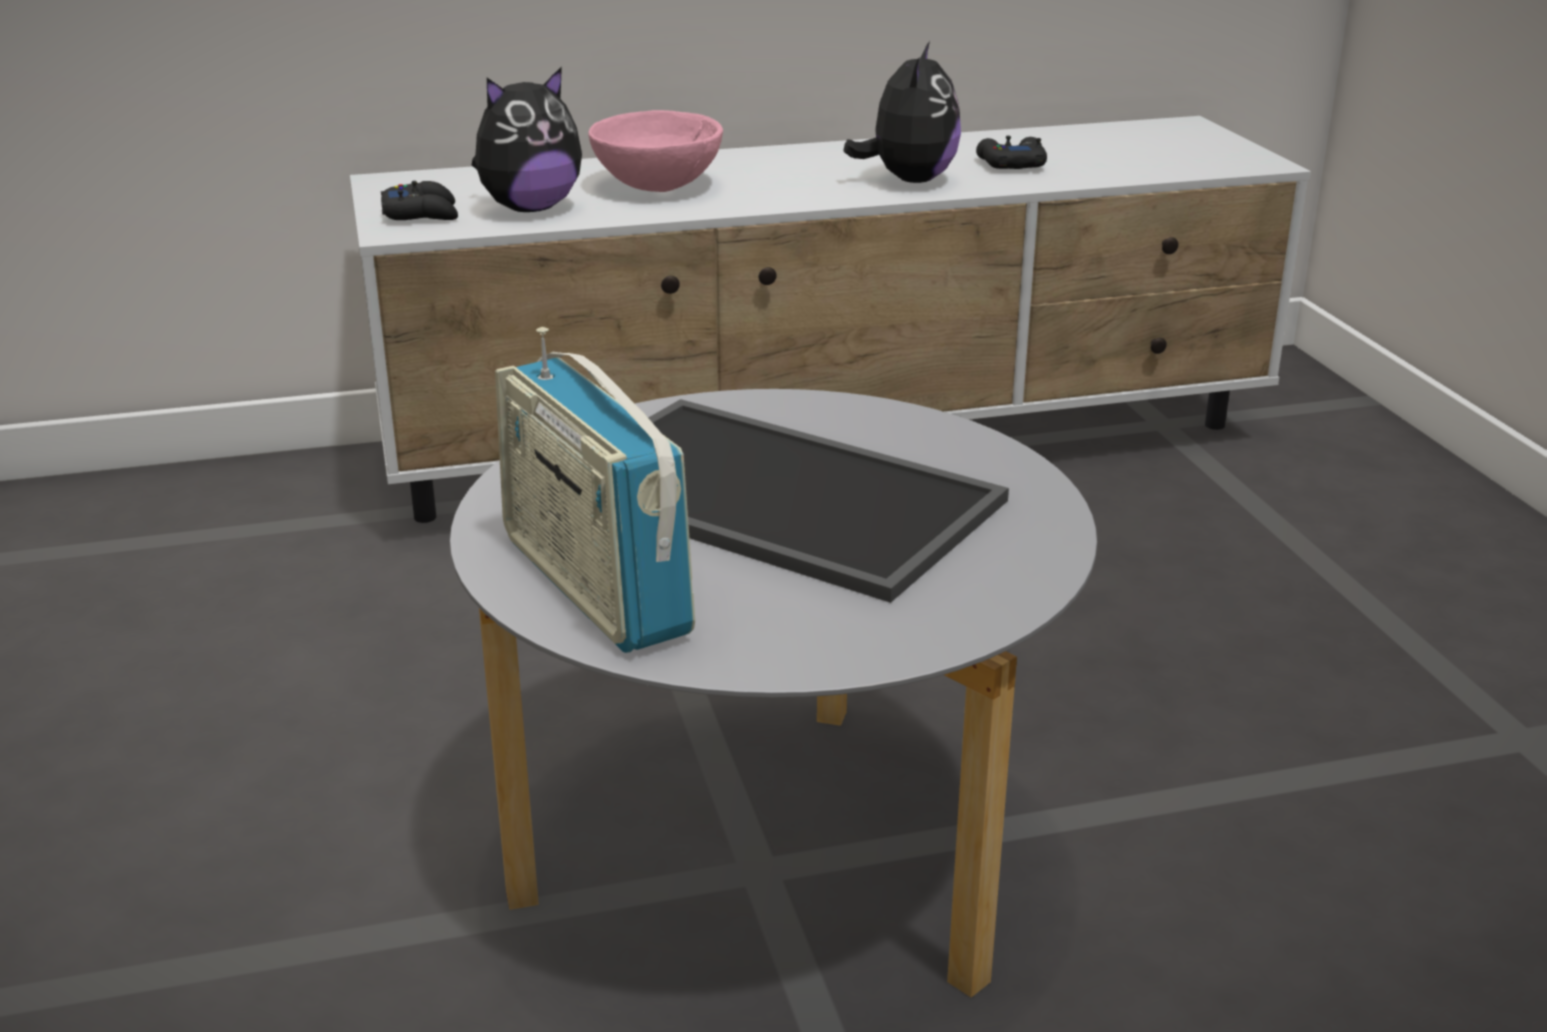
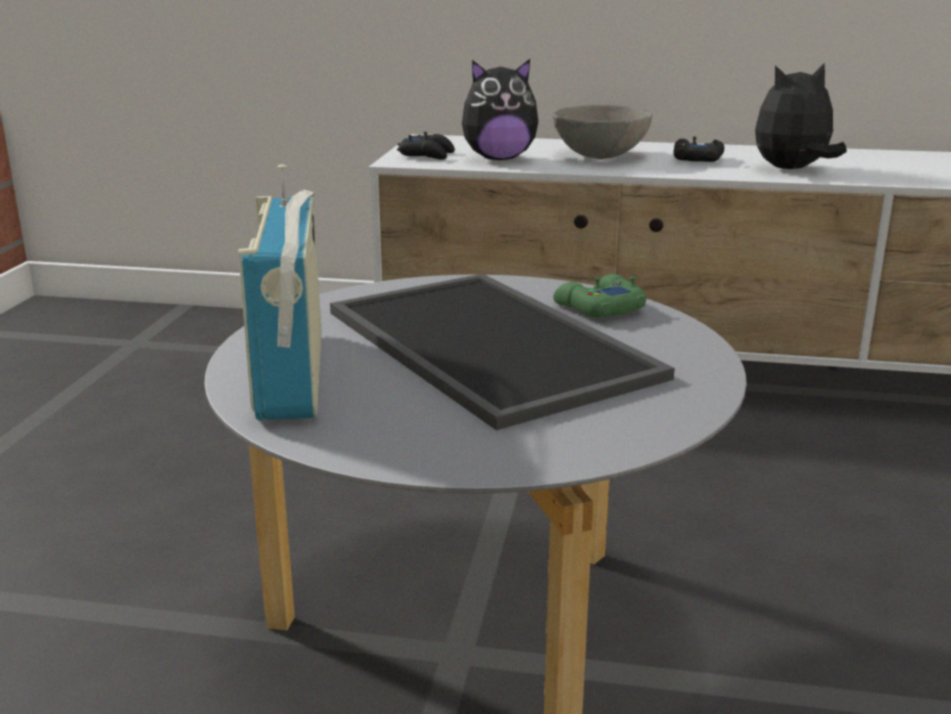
camera: 25 degrees right, 5 degrees down
(658, 185) = (601, 156): pink bowl -> grey bowl
(847, 422) = (598, 308): none -> green game controller
(908, 180) = (792, 170): plush toy -> plush toy turned 150 degrees counterclockwise
(1010, 164) = (887, 168): black game controller -> black game controller (697, 159)

